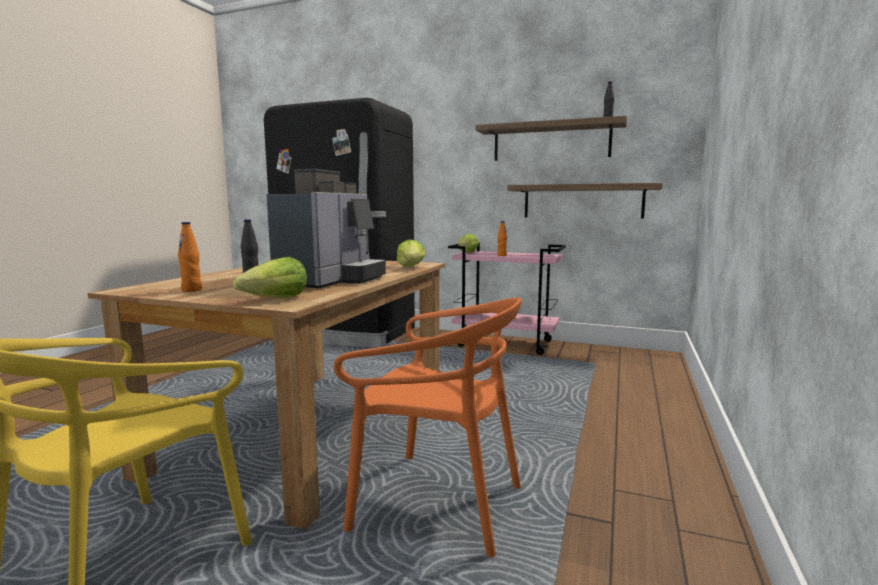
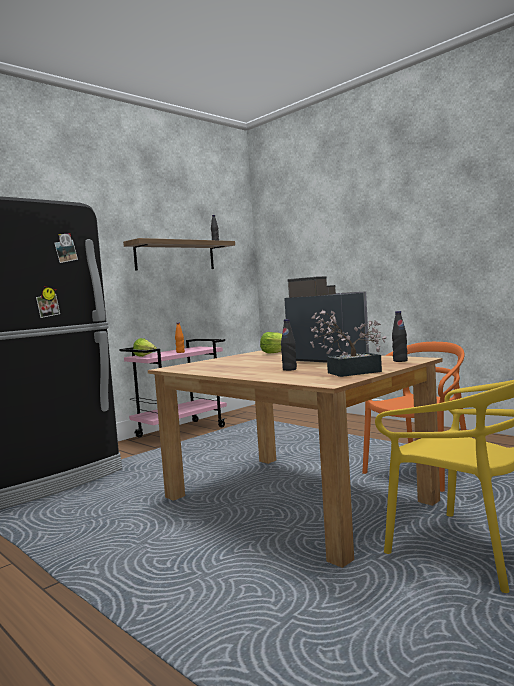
camera: 65 degrees left, 5 degrees down
(192, 290) = (348, 373): orange bottle -> potted plant
(276, 299) = (400, 361): lettuce -> black bottle
(582, 201) = (201, 303): shelf -> none

